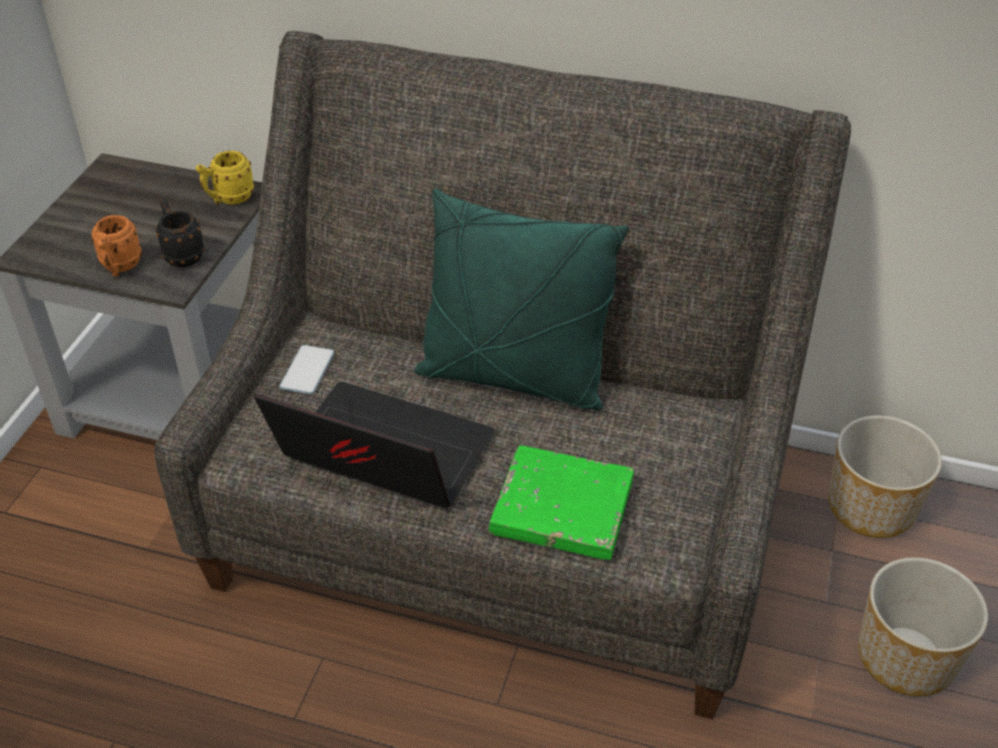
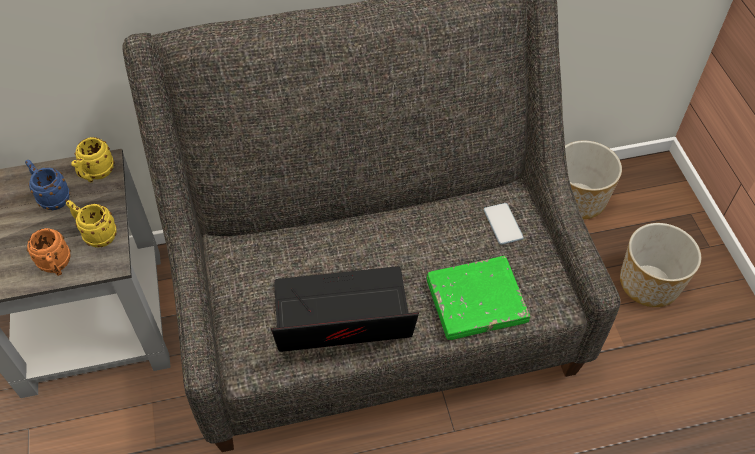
camera: 30 degrees left, 10 degrees up
(168, 204) = (52, 197): none -> blue mug
(181, 254) = (96, 235): black mug -> yellow mug
(307, 371) = (244, 281): phone -> phone (503, 224)
(513, 377) = (382, 223): green pillow -> none

